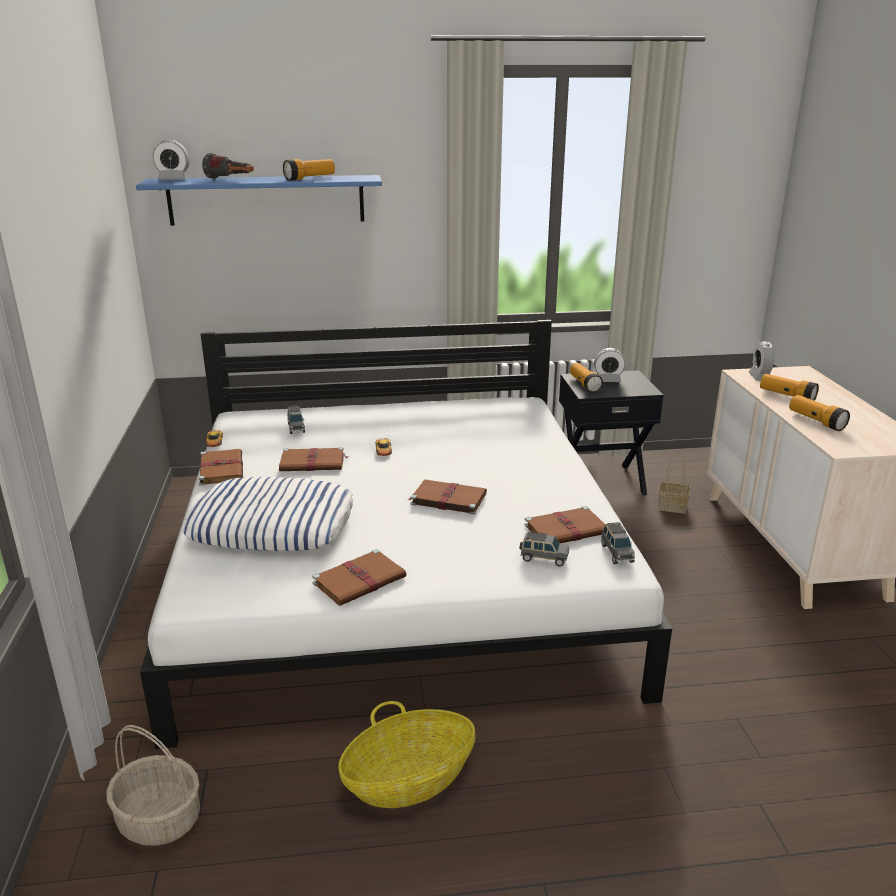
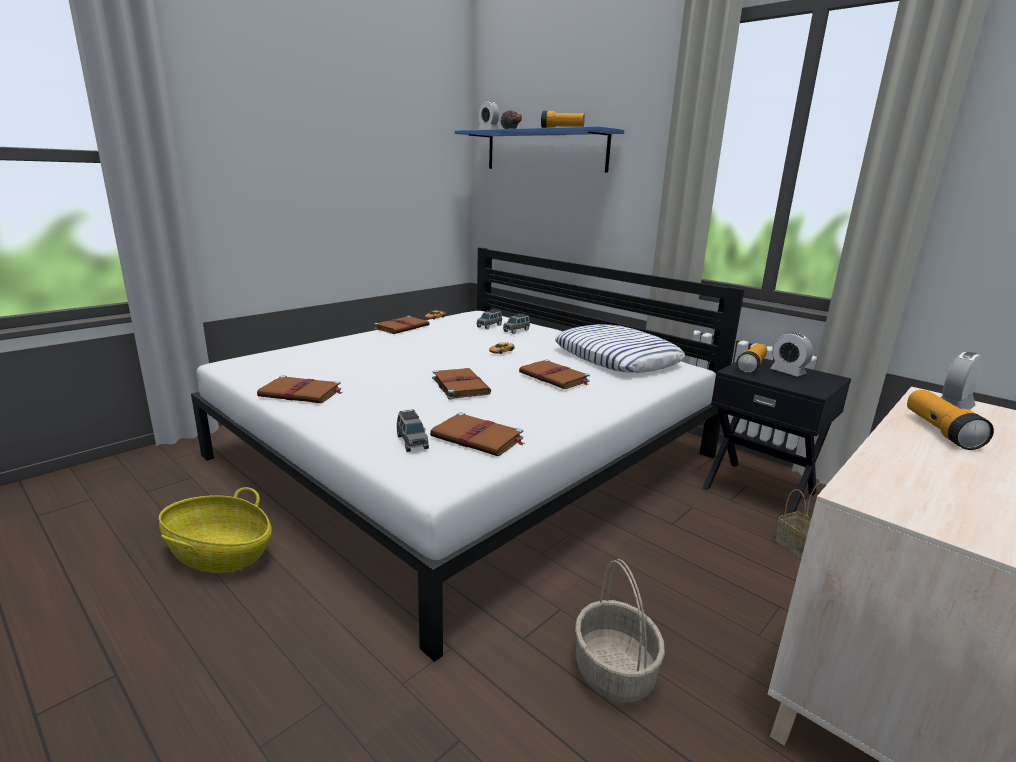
camera: 50 degrees right, 5 degrees down
(160, 819) = (137, 482): basket -> basket (615, 672)
(273, 525) = (348, 355): pillow -> pillow (617, 358)
(313, 462) = (448, 341): brown book -> brown book (555, 377)
(616, 553) = (465, 470): grey toy car -> grey toy car (516, 330)
(816, 421) = (912, 462): flashlight -> none

